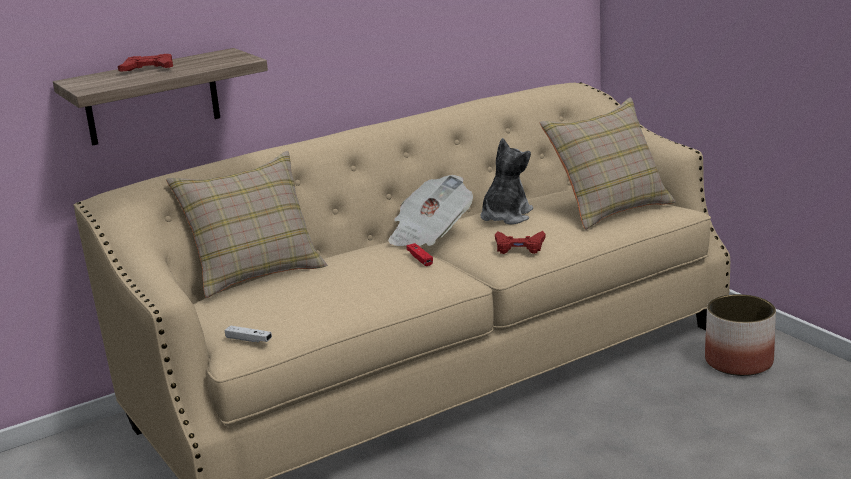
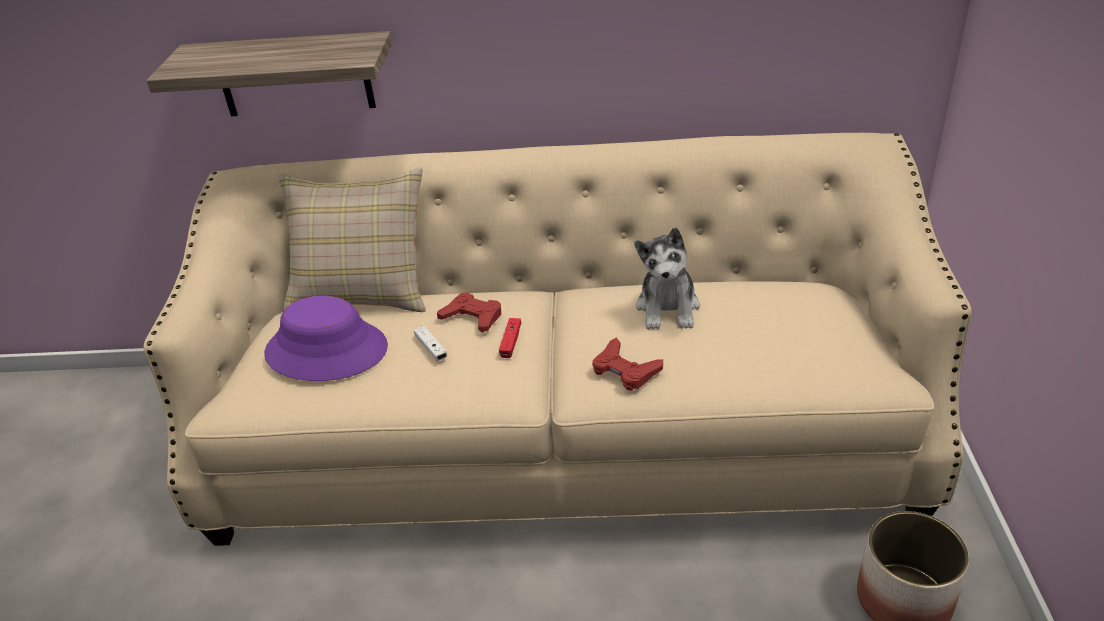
camera: 35 degrees right, 15 degrees up
(148, 69) = (265, 50): red game controller -> red game controller (472, 317)
(248, 340) = (246, 395): white game controller -> white game controller (431, 348)
(281, 301) = (327, 350): none -> purple hat
(429, 234) = (566, 302): newspaper -> none
(505, 216) = (668, 308): plush toy -> plush toy turned 120 degrees clockwise
(609, 208) = (801, 343): beige pillow -> none

